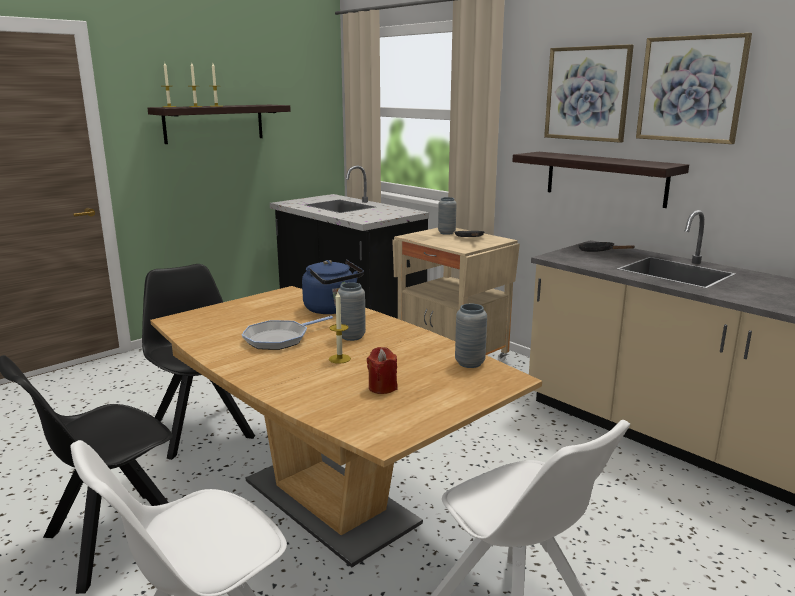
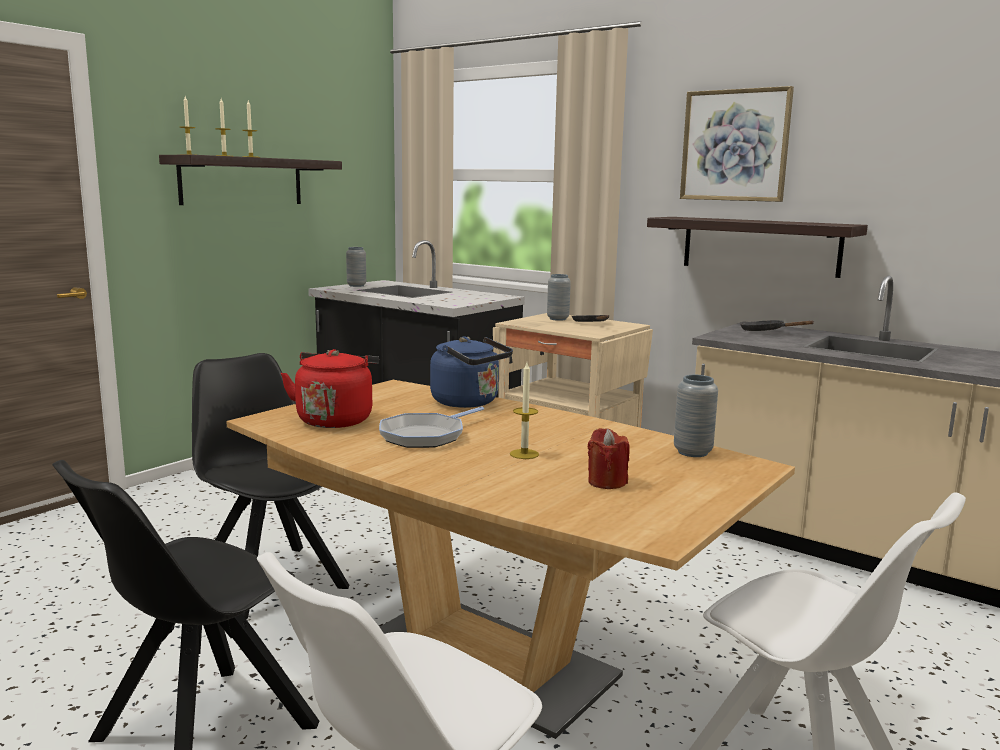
camera: 10 degrees left, 5 degrees down
(225, 321) = (335, 419): none -> red kettle
(352, 337) = (519, 430): grey vase -> grey vase (356, 285)
(690, 89) = (867, 137): picture -> none

